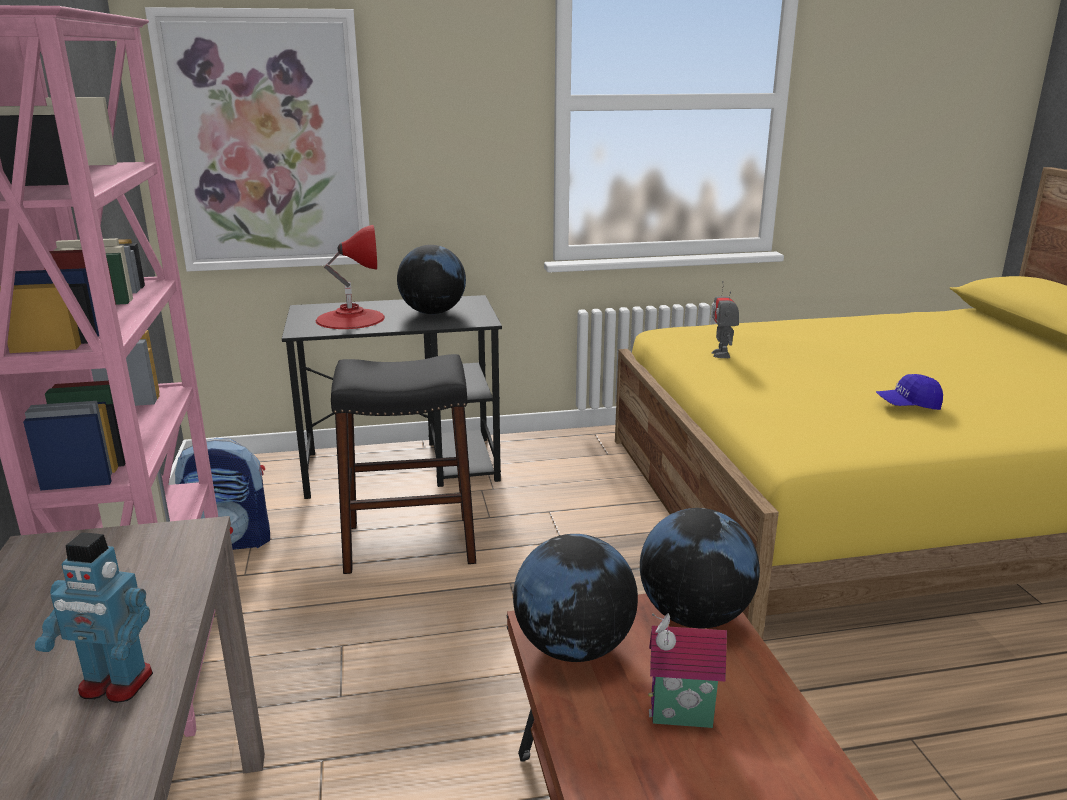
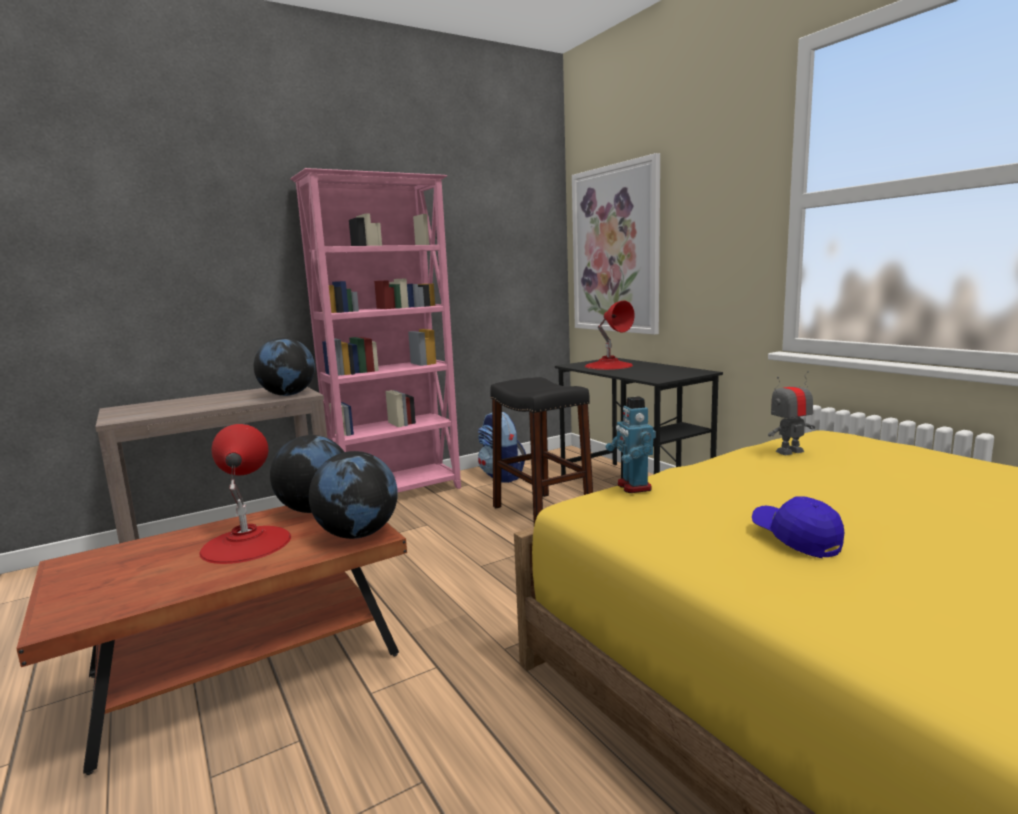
camera: 70 degrees right, 10 degrees down
(115, 684) = (194, 408): toy robot -> toy robot (633, 487)
(433, 312) = (654, 371): globe -> globe (288, 395)
(681, 719) = (246, 544): toy house -> red table lamp

